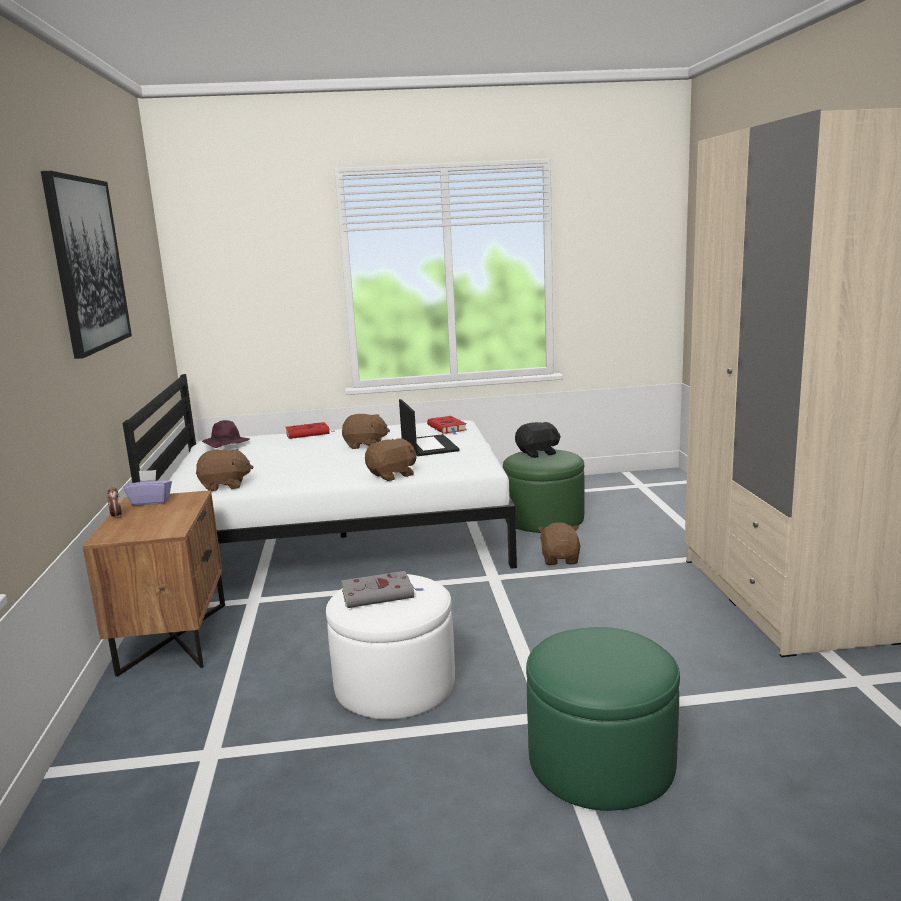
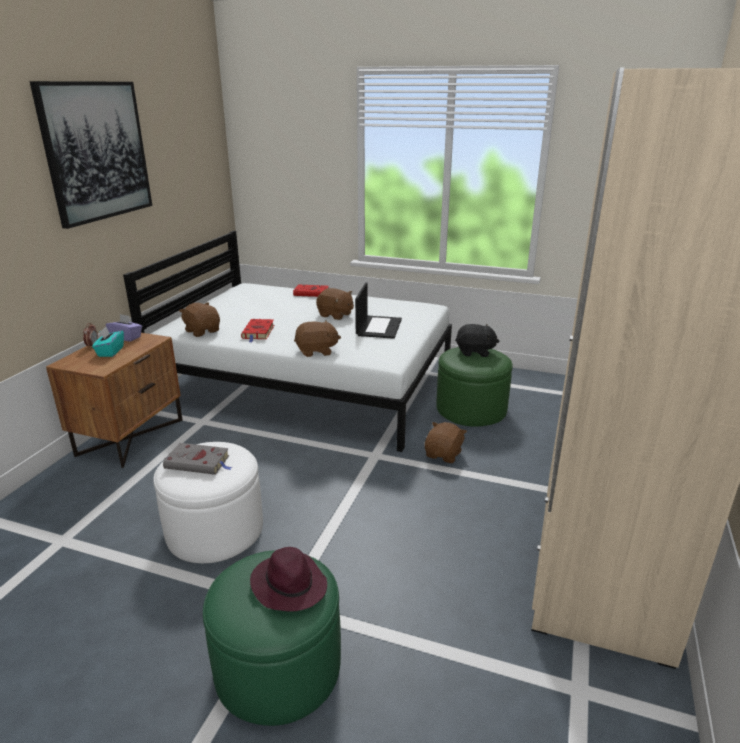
camera: 25 degrees right, 10 degrees up
(152, 516) = (110, 352): none -> turquoise tissue box
(225, 444) = (248, 291): purple hat -> purple hat (288, 585)
(225, 486) = (202, 331): brown plush toy -> brown plush toy turned 150 degrees counterclockwise
(447, 428) = (414, 311): red book -> red book (258, 332)

